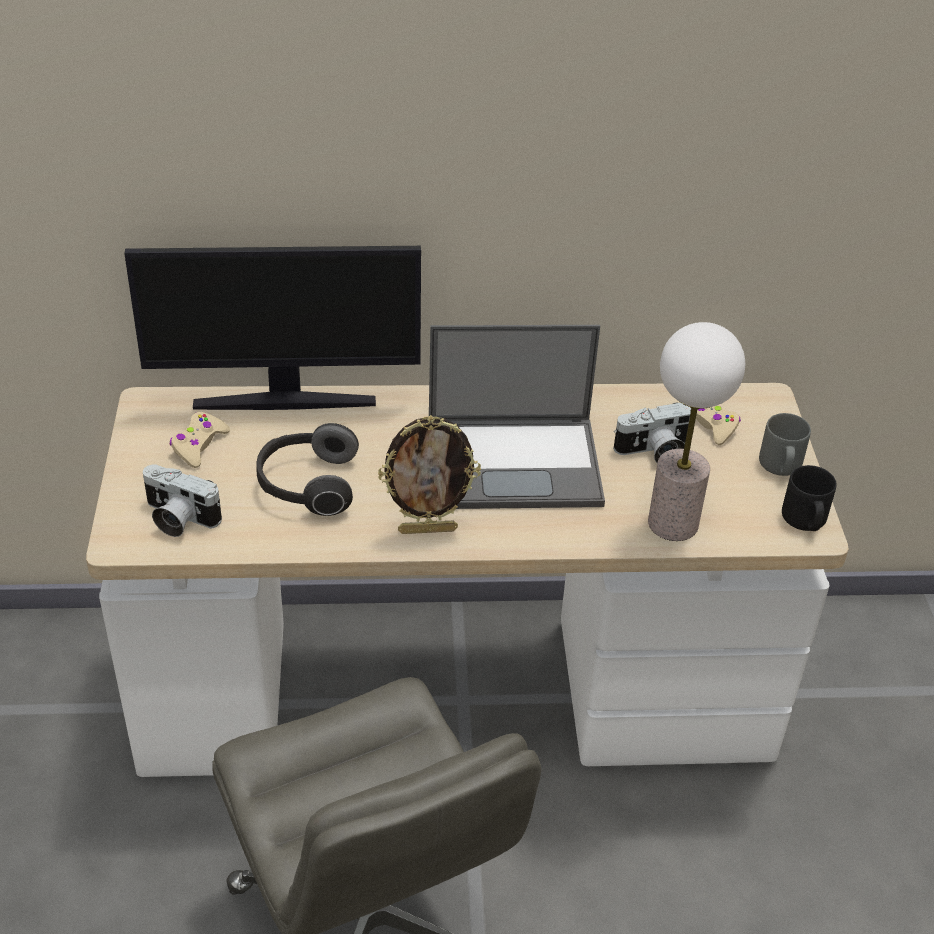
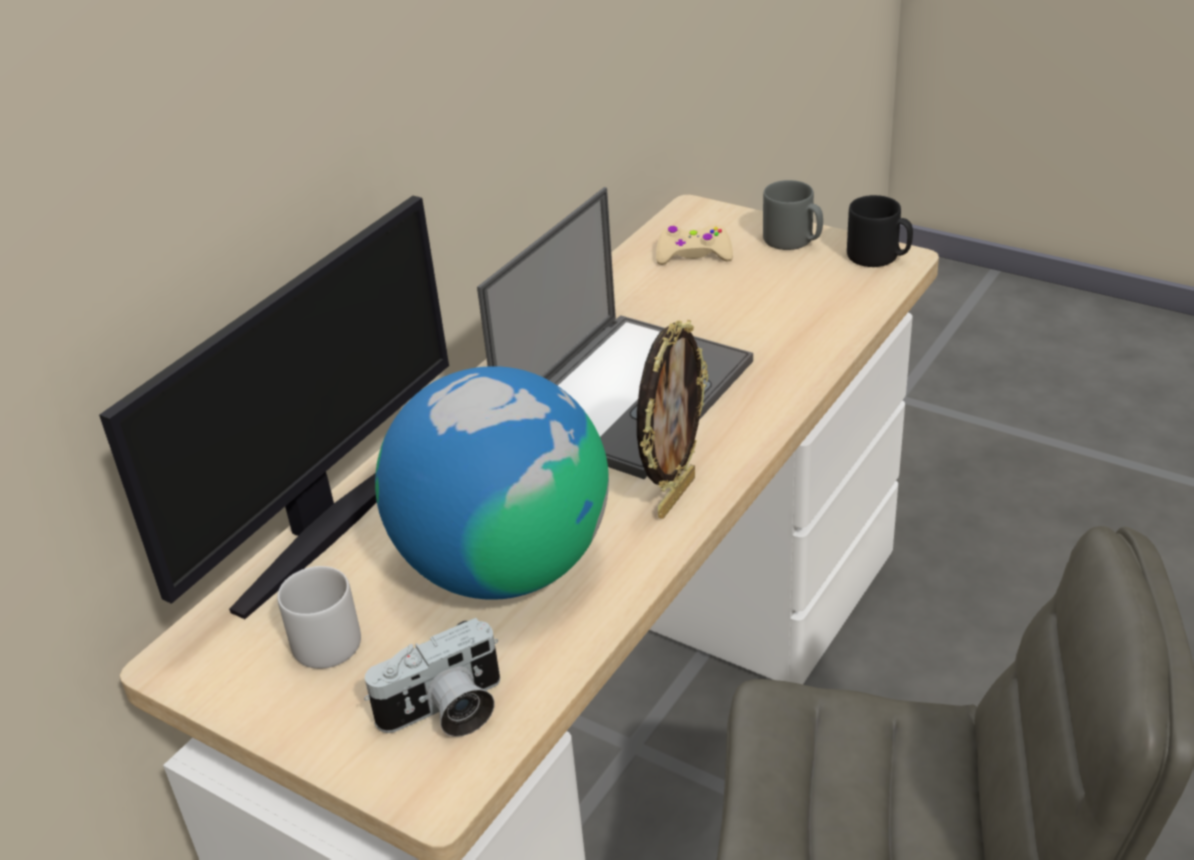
camera: 50 degrees left, 5 degrees down
(199, 445) = (323, 639): beige game controller -> grey mug
(307, 486) = (504, 566): headphones -> globe
(654, 452) = (701, 300): camera -> none
(672, 523) = (815, 330): table lamp -> none

